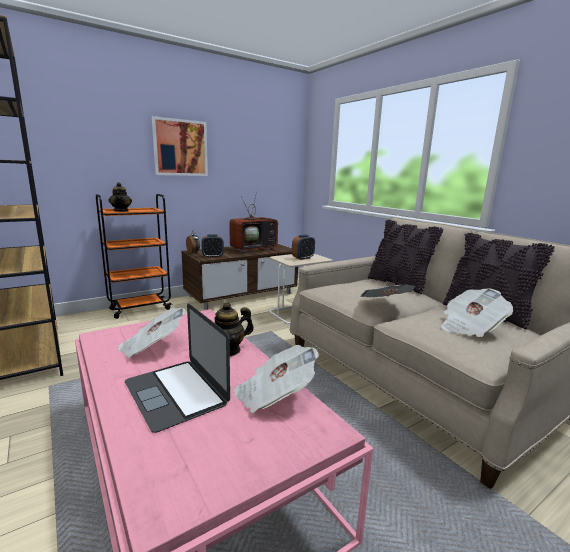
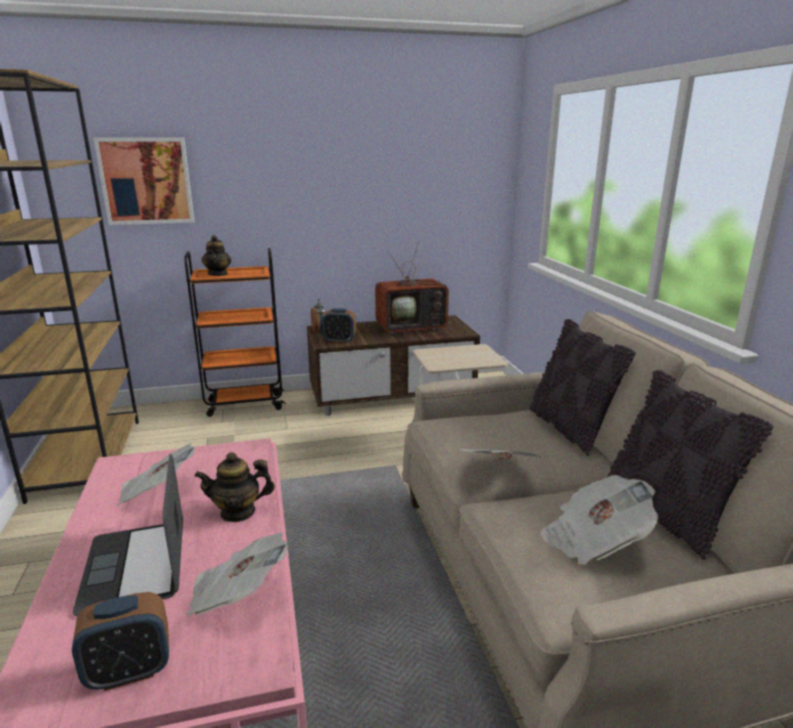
camera: 20 degrees right, 5 degrees up
(180, 148) = (305, 179): picture -> picture (146, 181)
(303, 258) = (462, 357): alarm clock -> alarm clock (130, 671)

